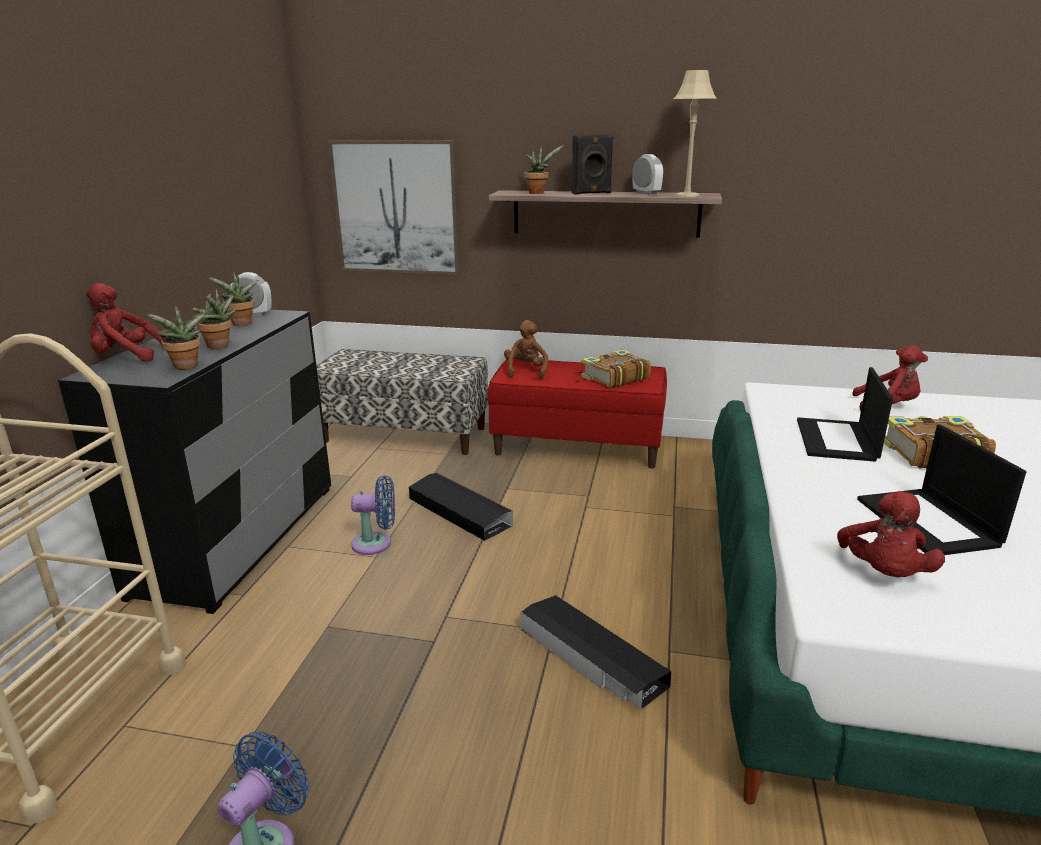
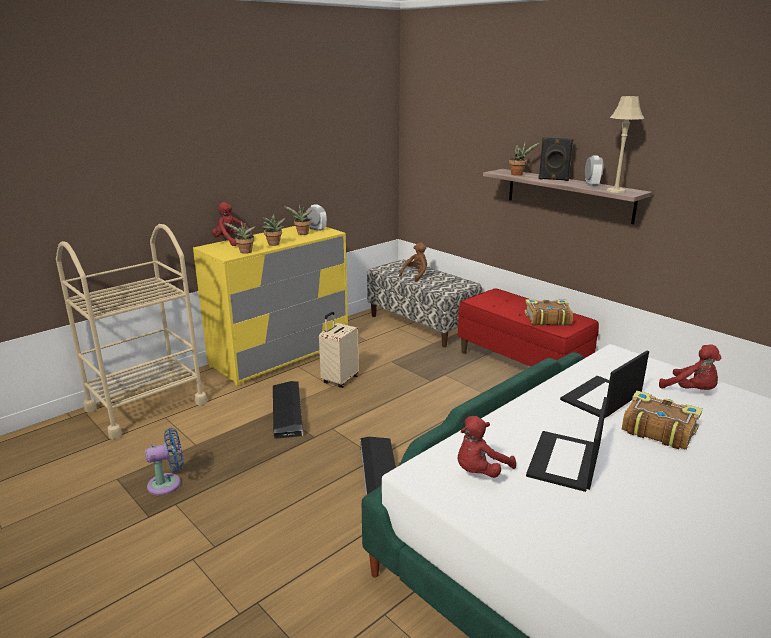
camera: 35 degrees right, 0 degrees up
(238, 538) = (280, 355): black dresser -> yellow dresser
(376, 543) = (339, 380): blue fan -> beige suitcase
(396, 208) = (443, 172): picture -> none
(459, 512) = (400, 378): black storage box -> black storage box (287, 414)
(526, 371) = (494, 299): brown plush toy -> brown plush toy (416, 275)

